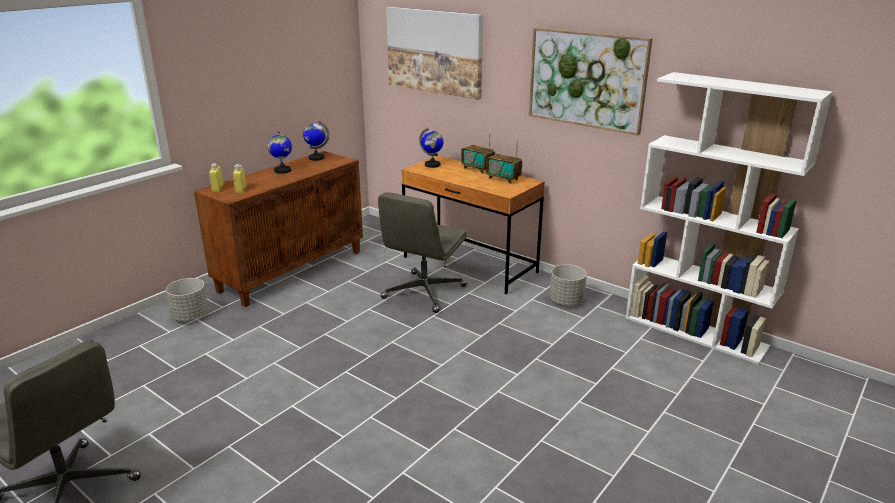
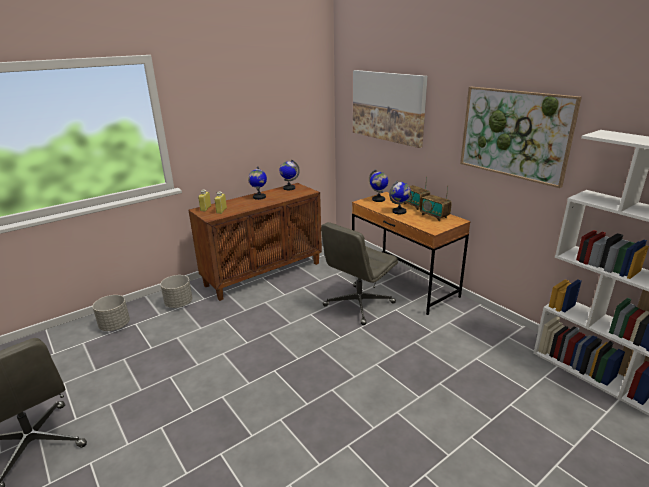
camera: 15 degrees right, 0 degrees up
(462, 176) = (399, 211): none -> globe
(566, 301) = (480, 328): grey planter -> grey planter (115, 326)

